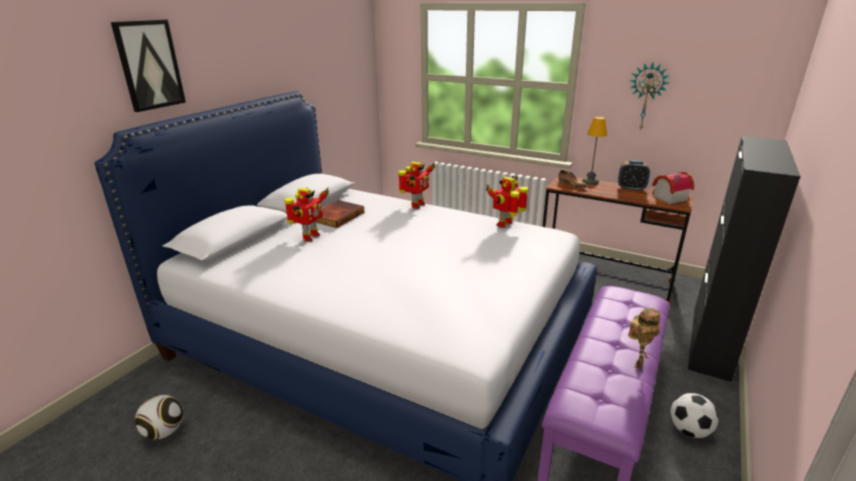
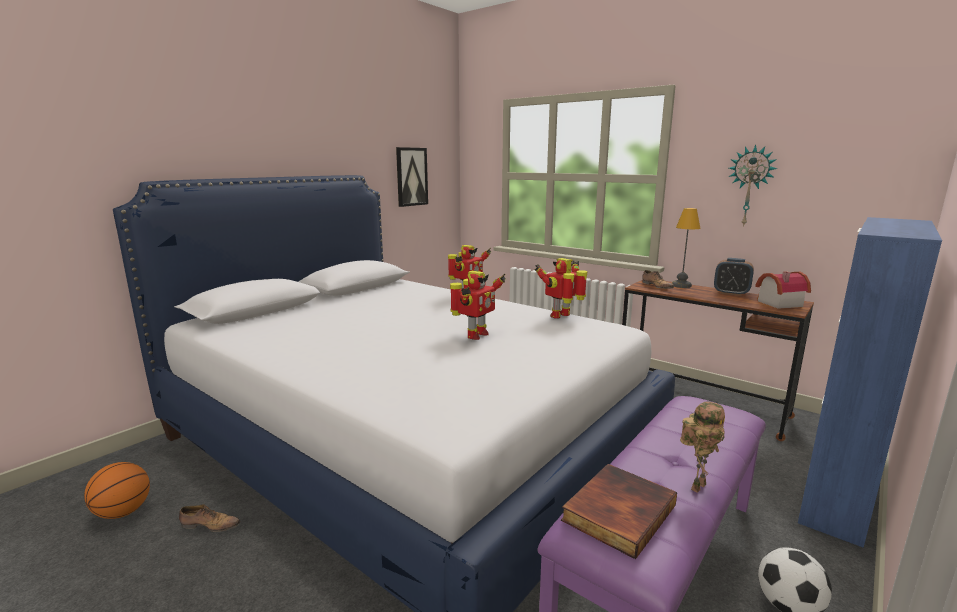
camera: 10 degrees right, 10 degrees down
(149, 65) = (193, 124): picture -> picture (411, 176)
(164, 432) = (123, 512): football -> basketball
(248, 432) = (210, 525): none -> shoe
(309, 237) = (333, 313): toy robot -> toy robot (475, 335)
(336, 216) = (375, 299): book -> book (617, 511)
(710, 341) = (837, 492): black cabinet -> blue cabinet

